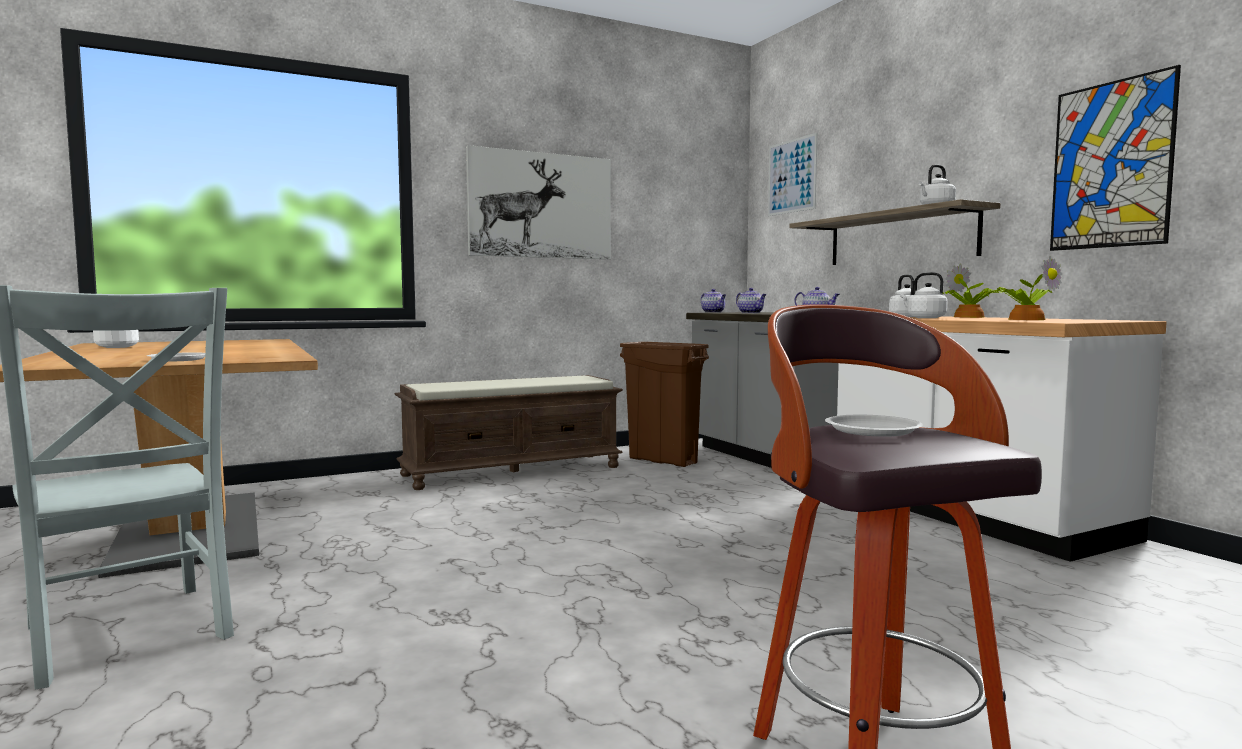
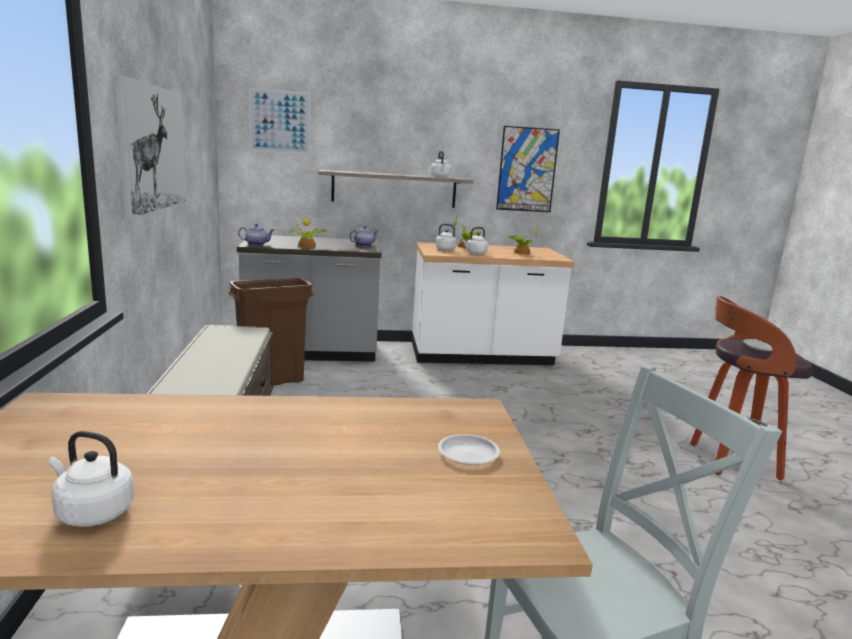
camera: 70 degrees left, 10 degrees up
(751, 313) = (307, 245): teapot -> potted plant

